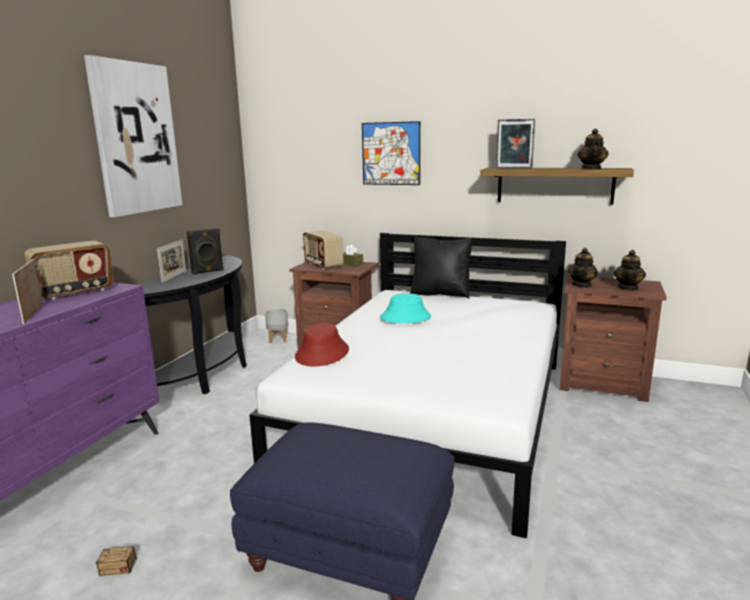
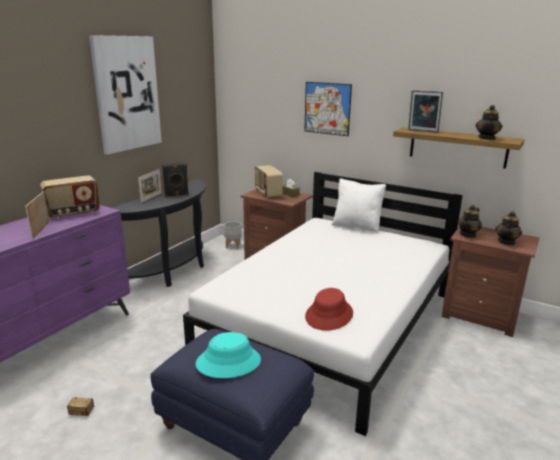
camera: 10 degrees right, 5 degrees up
(322, 353) = (243, 273): red hat -> red hat (329, 315)
(405, 317) = (319, 247): turquoise hat -> turquoise hat (228, 362)
(440, 294) = (357, 226): black pillow -> white pillow

